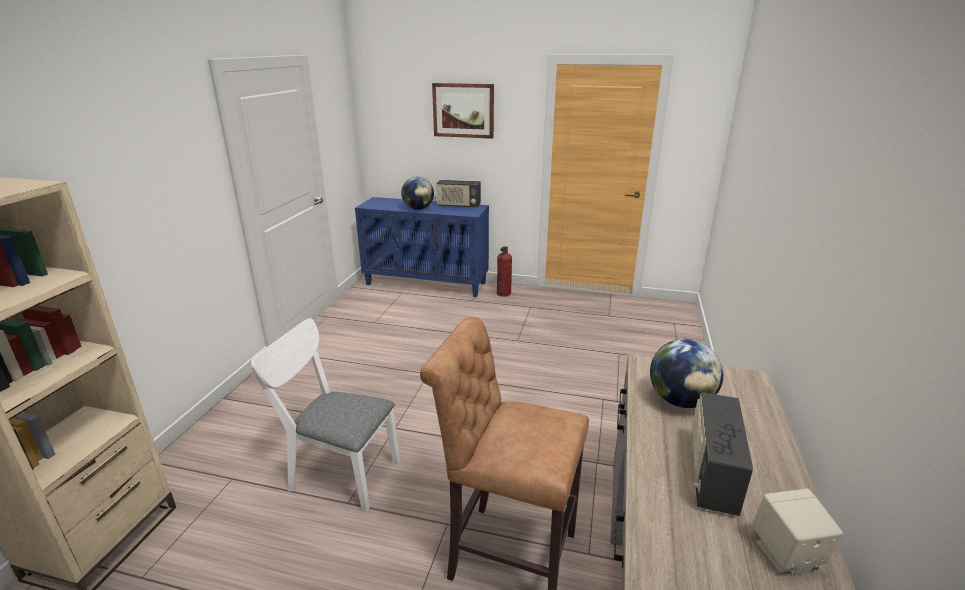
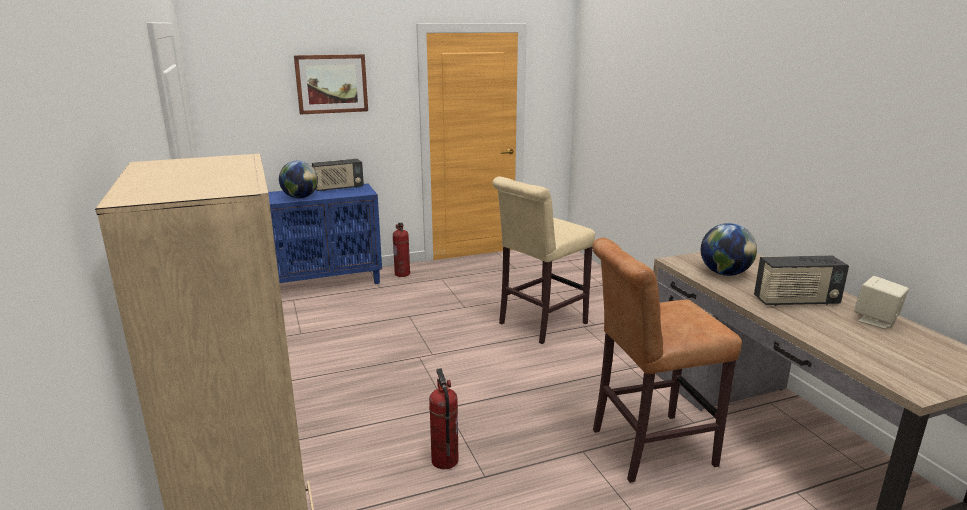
camera: 35 degrees left, 5 degrees down
(338, 473) = (444, 460): white chair -> fire extinguisher
(561, 381) = (539, 325): none -> beige stool
(711, 474) = (796, 301): radio -> radio turned 75 degrees counterclockwise

